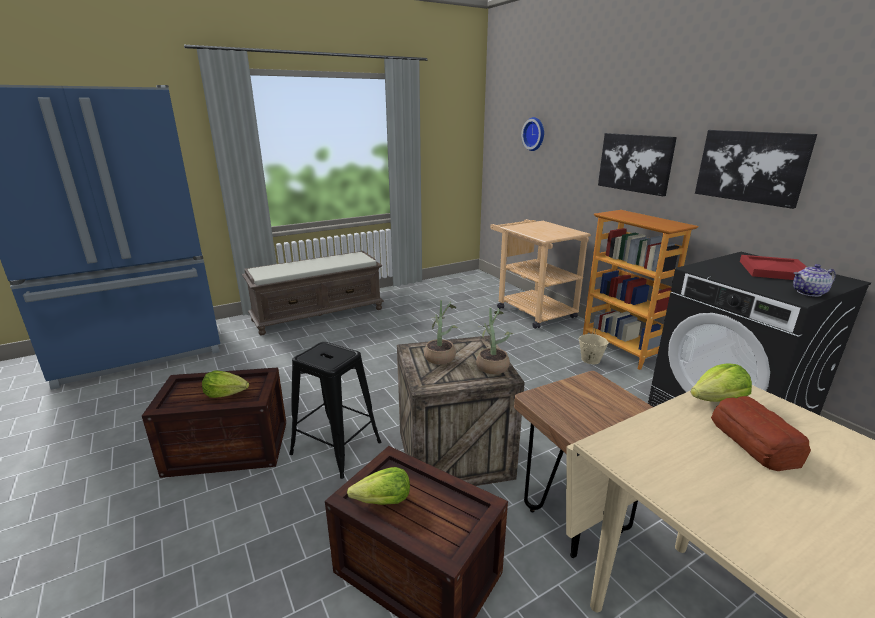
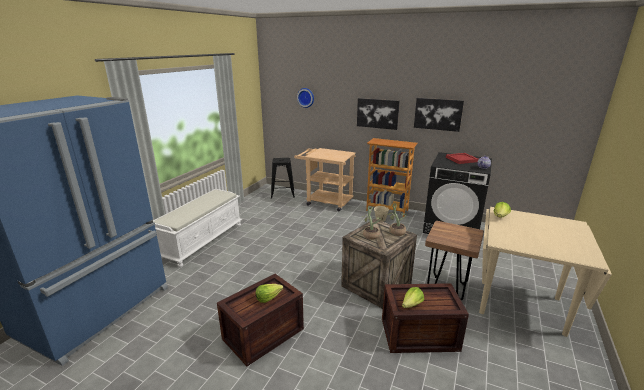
camera: 35 degrees left, 0 degrees up
(319, 314) = (202, 240): brown bench -> white bench
(335, 448) = (320, 306): black stool -> black stool (282, 194)
(754, 441) = (523, 226): bread -> none

